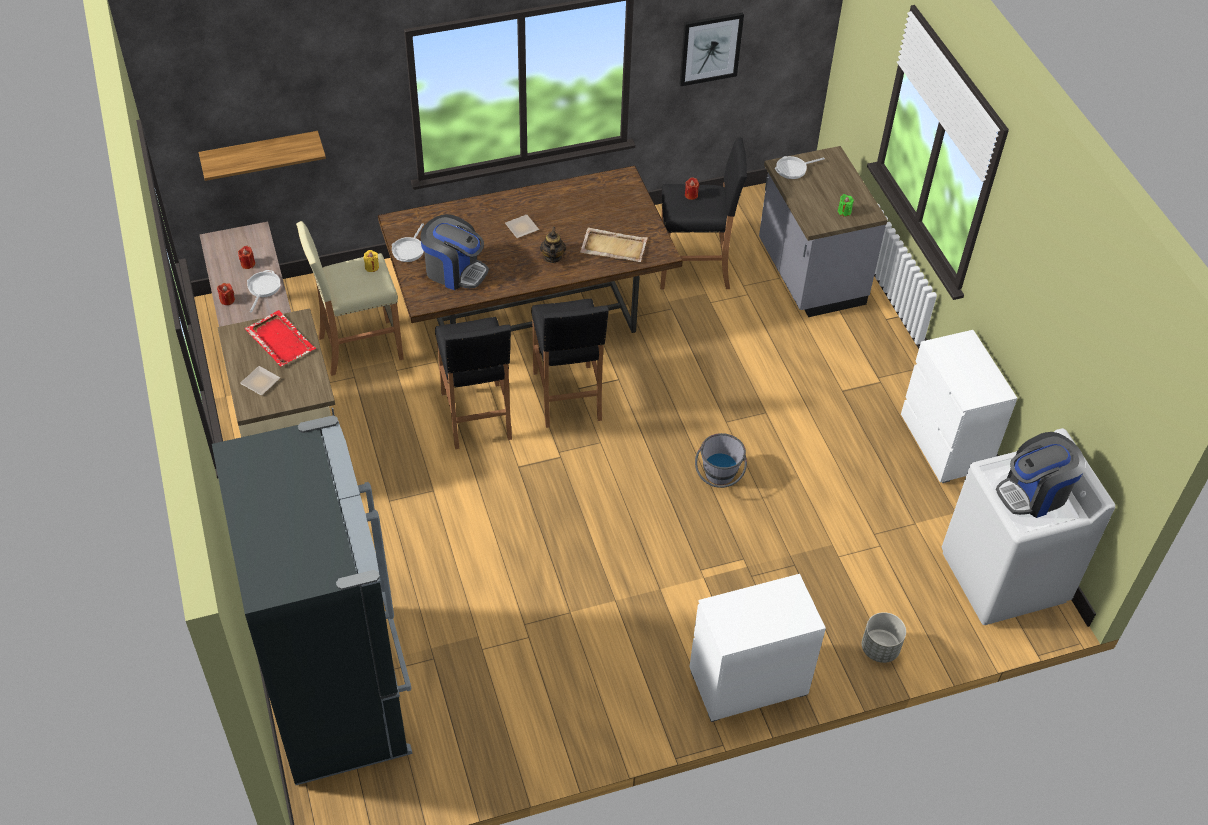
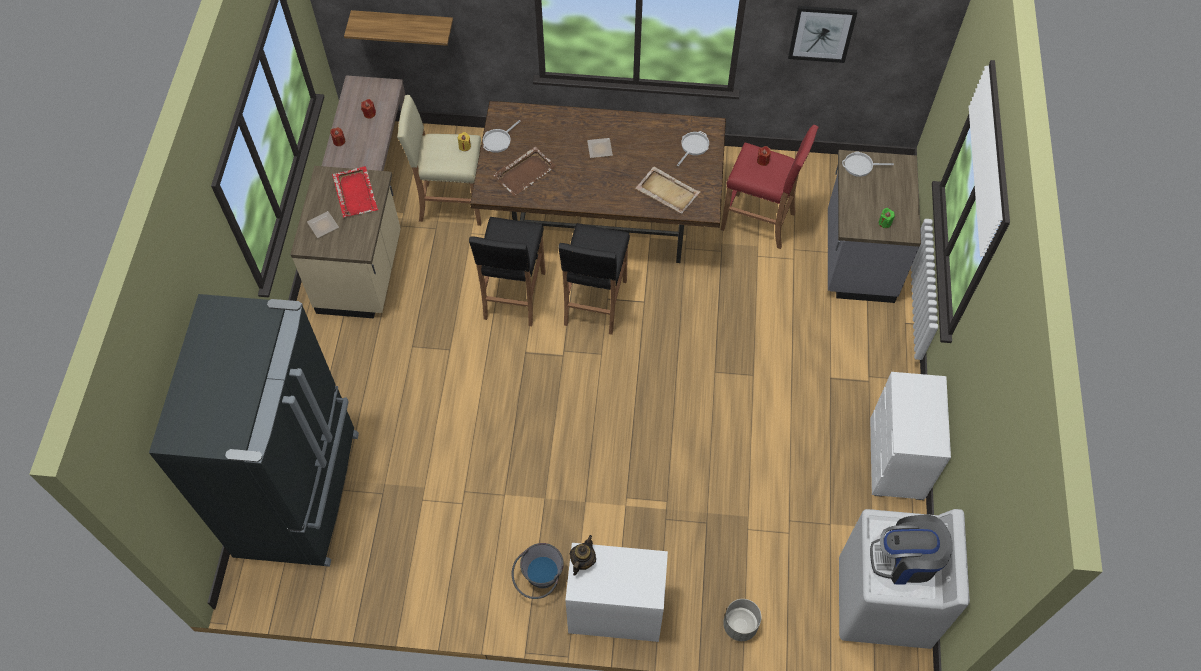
camera: 25 degrees right, 10 degrees up
(263, 288) = (370, 139): frying pan -> frying pan (693, 146)
(454, 271) = (525, 172): coffee machine -> brown tray
(552, 257) = (611, 185): teapot -> teapot (582, 561)
(695, 270) = (759, 221): black stool -> red stool
(718, 479) = (682, 421): grey bucket -> grey bucket (539, 580)

